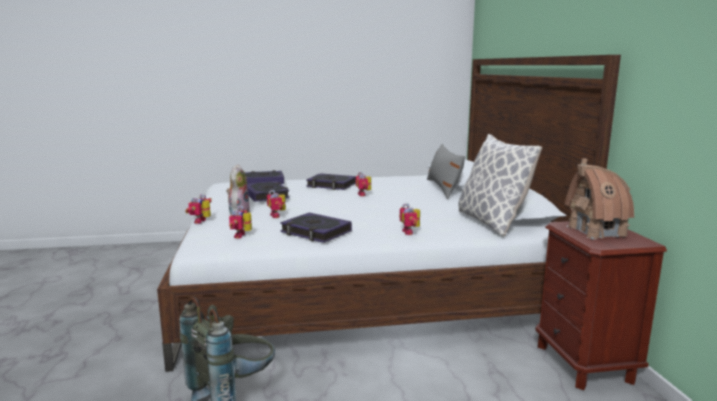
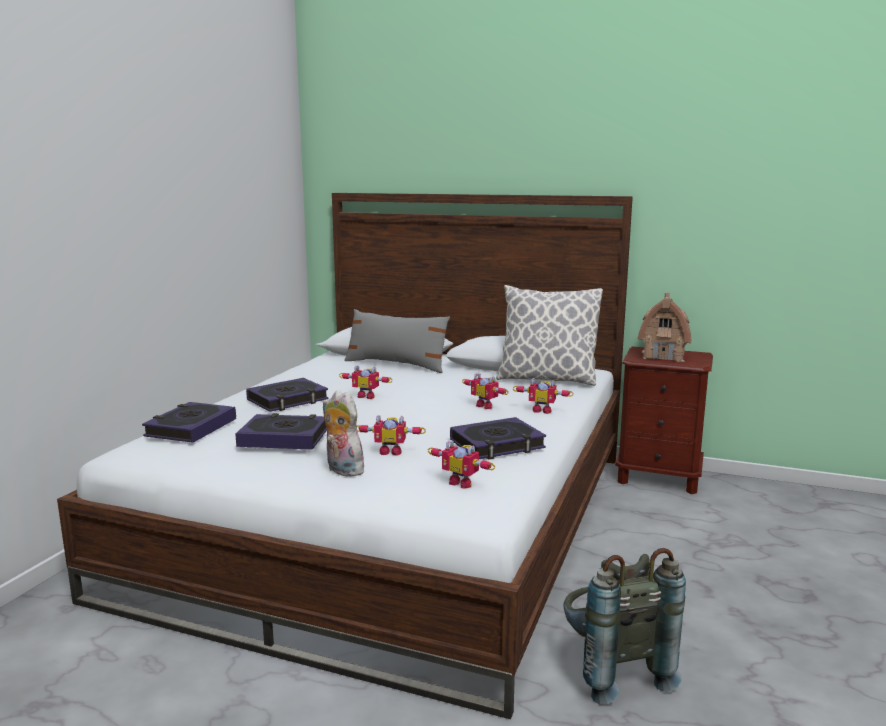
camera: 60 degrees left, 0 degrees up
(202, 221) = (353, 497): toy robot -> toy robot (486, 405)

